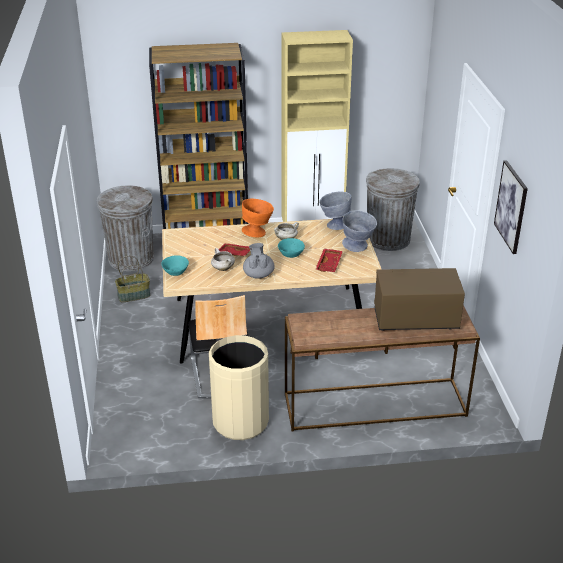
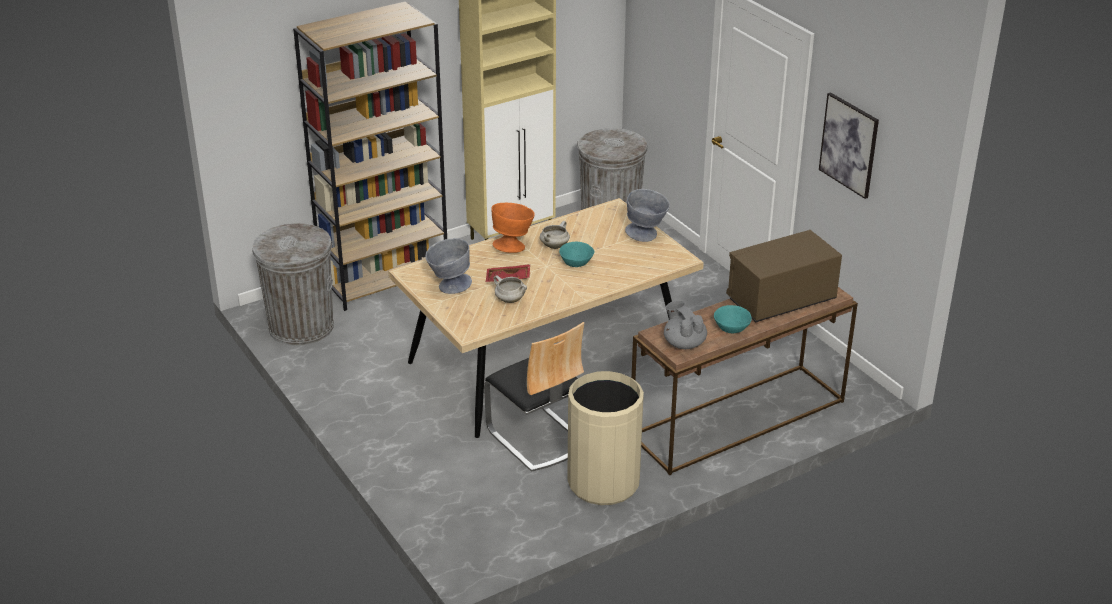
camera: 25 degrees left, 0 degrees up
(134, 295) = (346, 372): basket -> none
(175, 272) = (455, 319): turquoise bowl -> turquoise bowl (731, 329)
(258, 274) = (559, 296): grey teapot -> grey teapot (684, 343)
(329, 264) = (631, 263): red tray -> none
(334, 225) = (596, 215): grey bowl -> grey bowl (448, 286)

